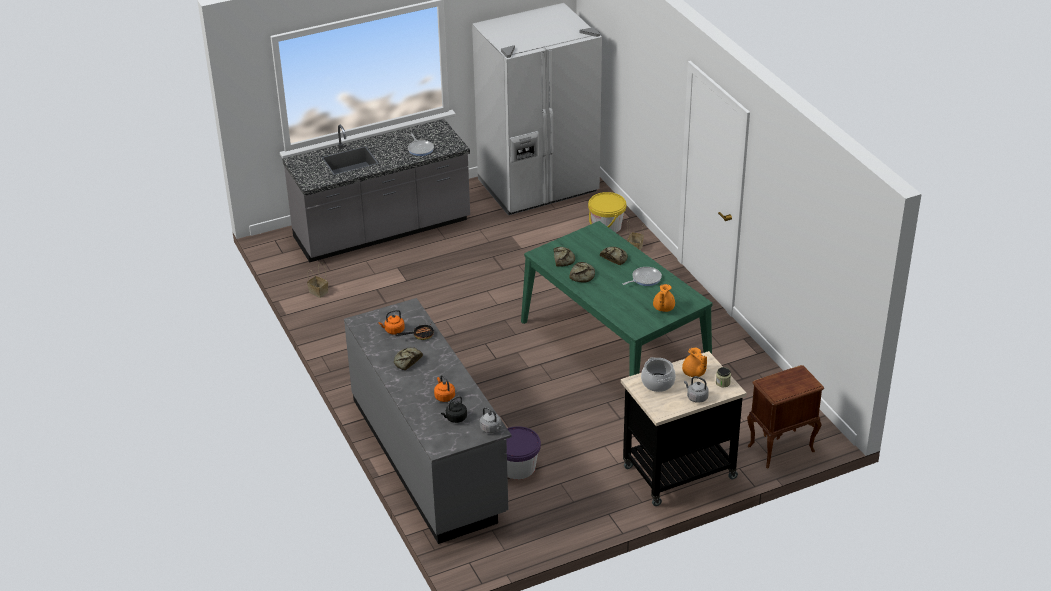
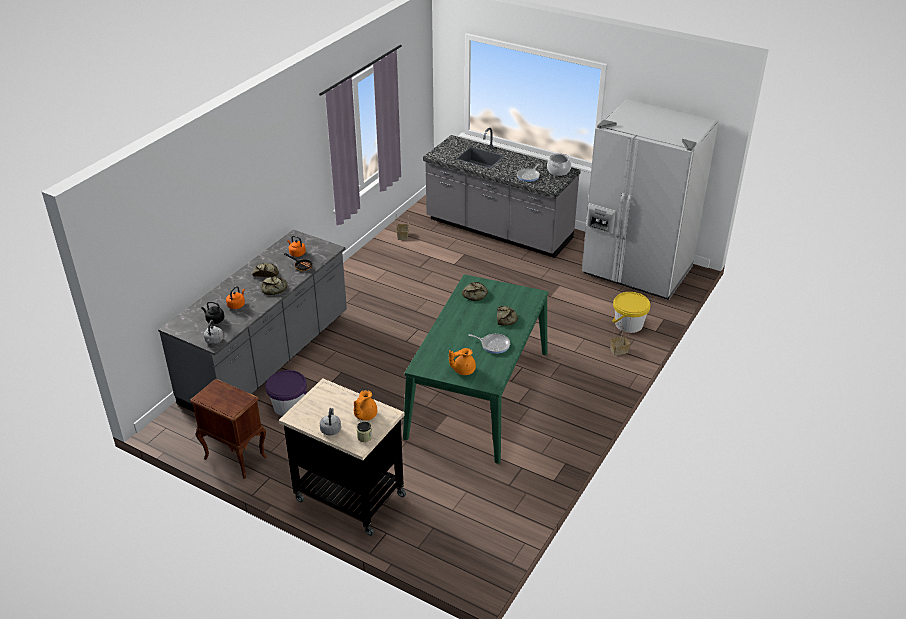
camera: 55 degrees right, 0 degrees up
(583, 275) = (465, 312): bread -> bread (274, 289)
(657, 383) = (333, 400): cooking pot -> cooking pot (558, 171)
(780, 449) = (434, 550): brown nightstand -> brown nightstand (235, 458)

